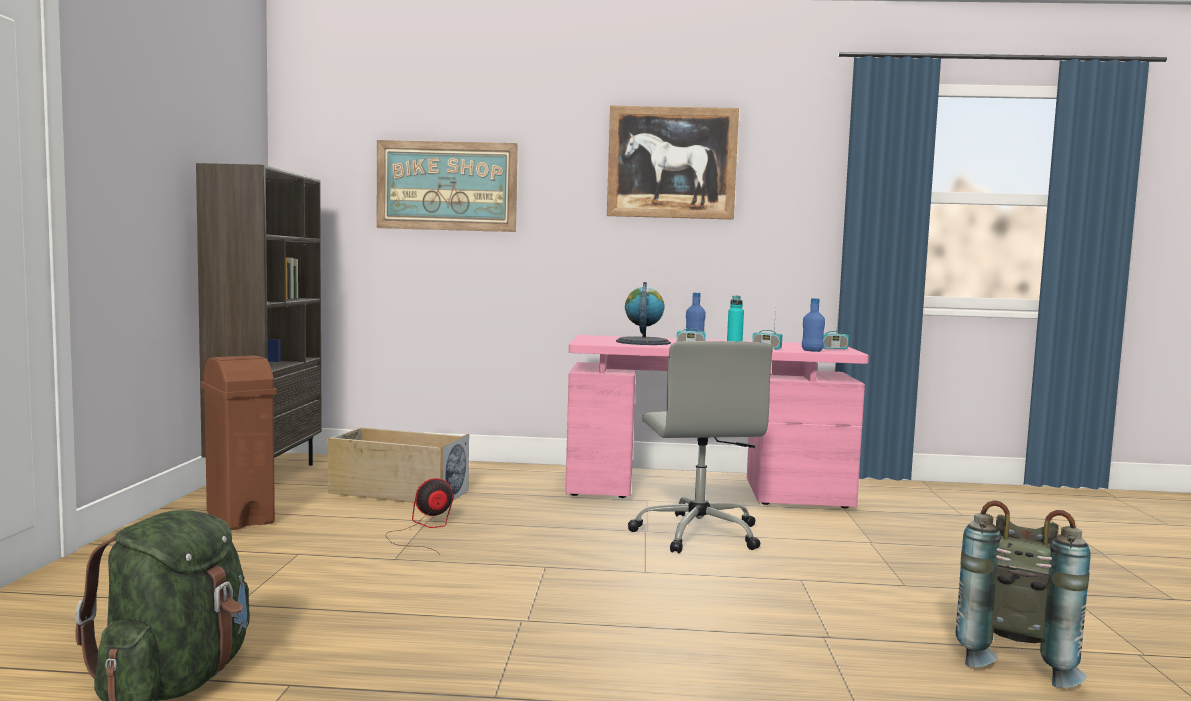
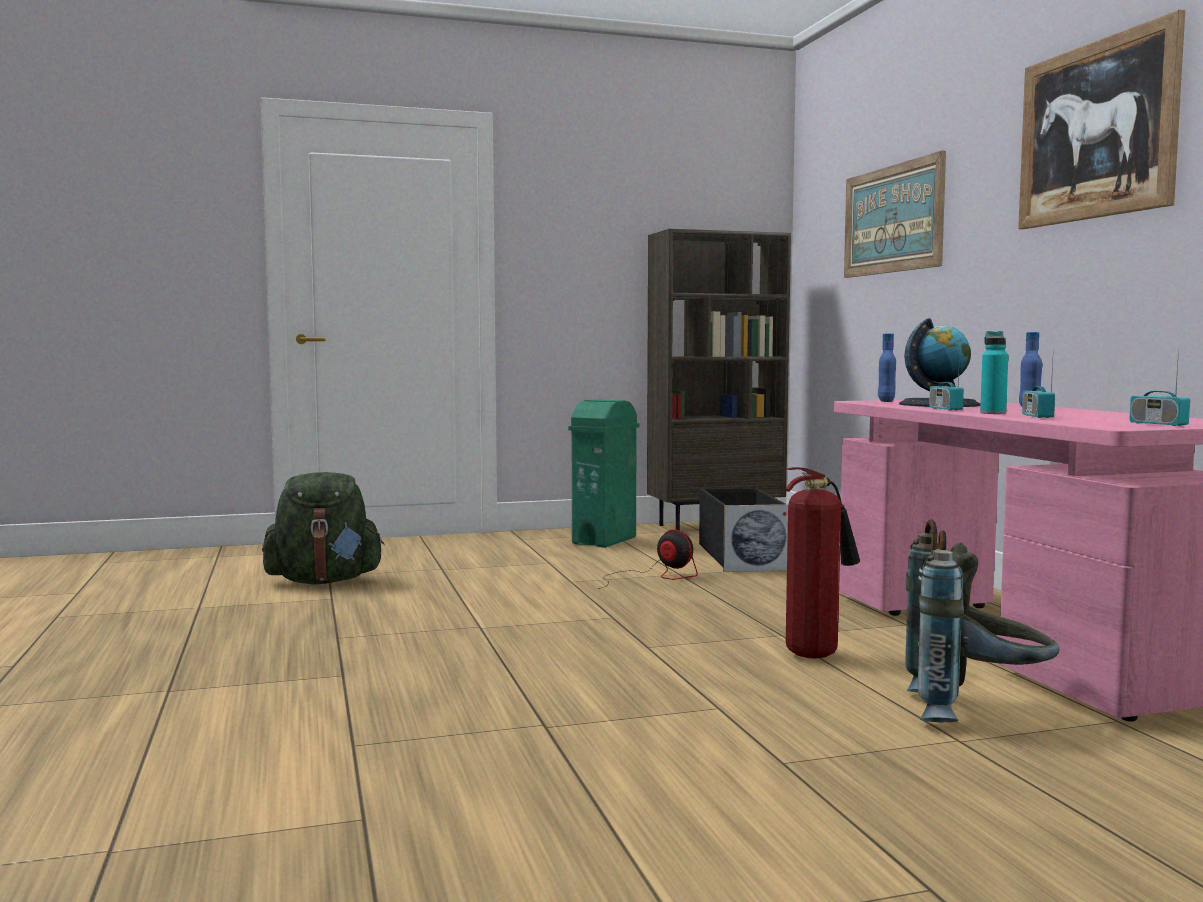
camera: 70 degrees right, 0 degrees up
(240, 517) = (605, 540): brown trash can -> green trash can
(397, 492) = (741, 556): beige storage box -> black storage box
(697, 533) = (816, 654): grey office chair -> fire extinguisher
(812, 351) = (1075, 422): blue bottle -> blue bottle (886, 401)
(1015, 658) = (571, 825): grey backpack -> grey backpack (974, 711)

